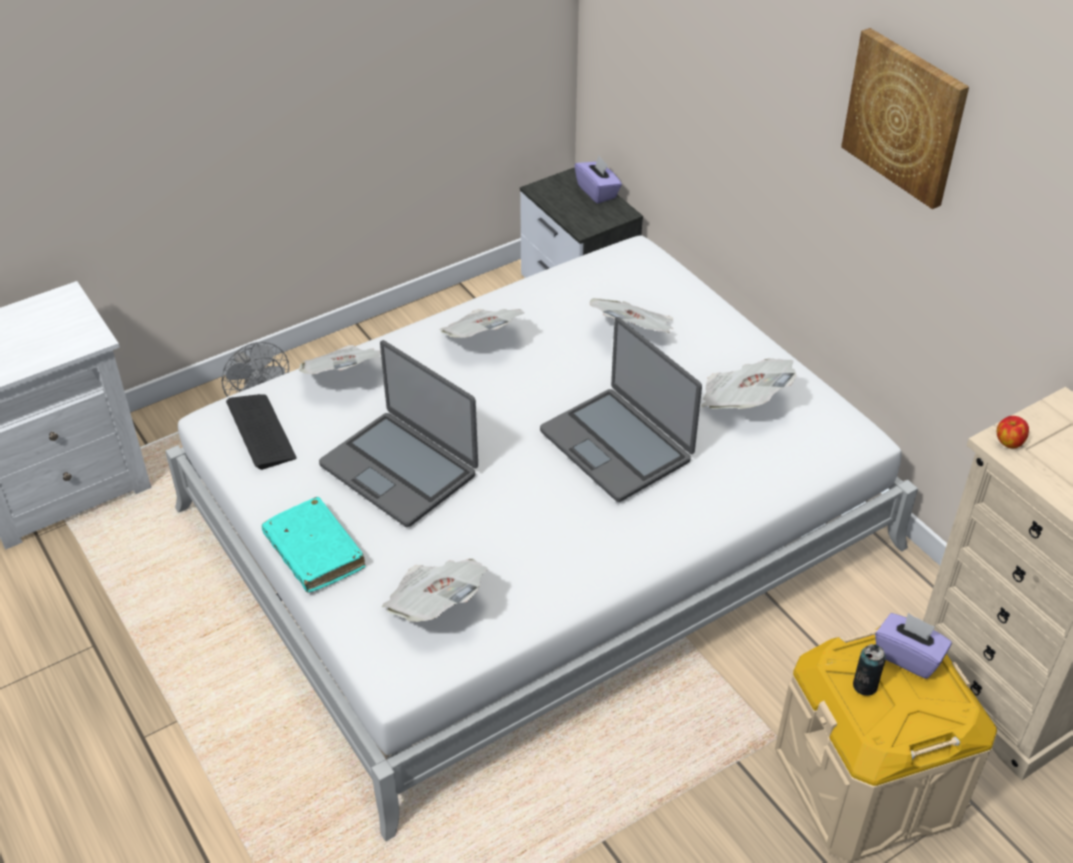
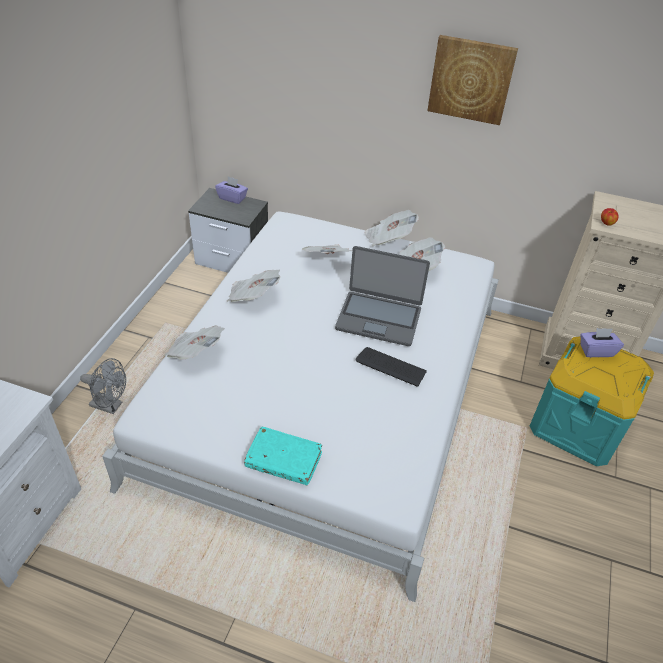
camera: 40 degrees left, 0 degrees up
(261, 432) = (178, 408): keyboard -> keyboard (391, 367)
(400, 469) = (283, 387): laptop -> none
(435, 605) = (378, 450): newspaper -> newspaper (388, 239)
(865, 685) = (596, 373): can -> none
(867, 782) = (577, 425): beige storage box -> turquoise storage box

